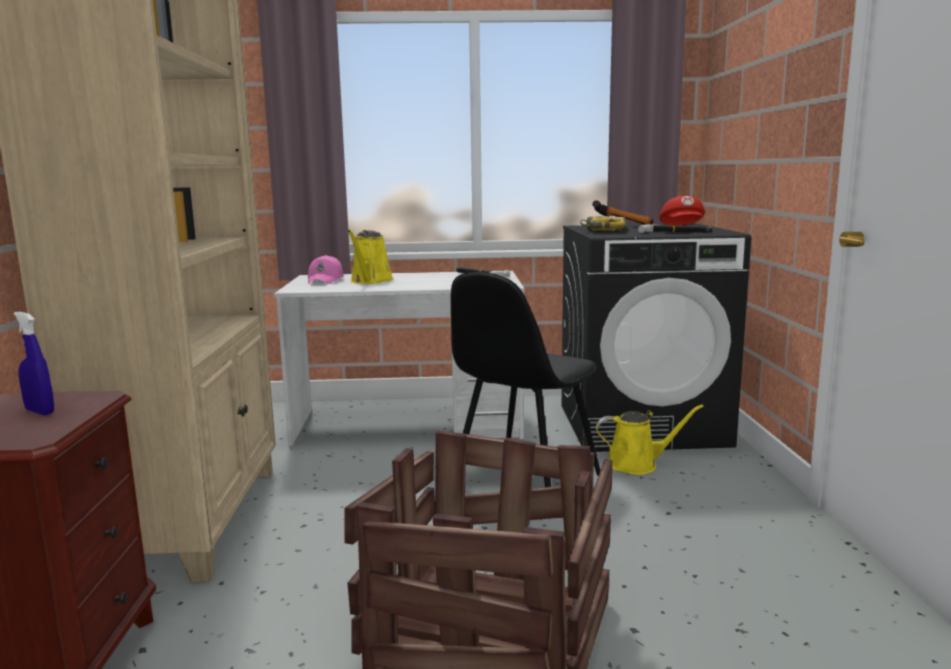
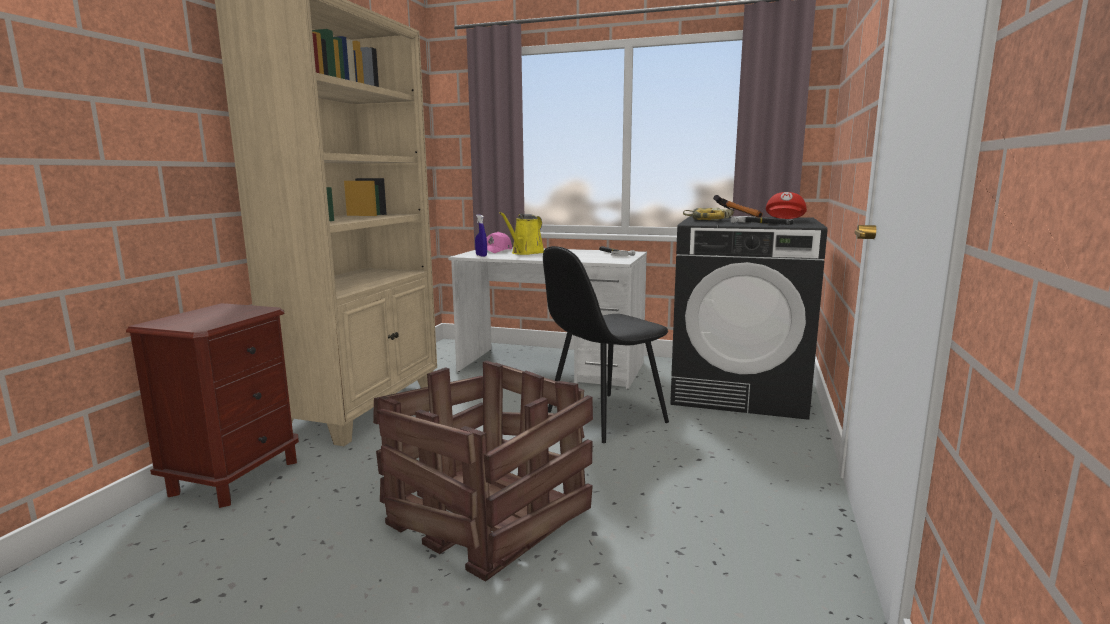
camera: 20 degrees right, 0 degrees up
(40, 412) = (224, 314): blue spray bottle -> blue spray bottle (481, 256)
(637, 464) = (706, 420): yellow watering can -> none

